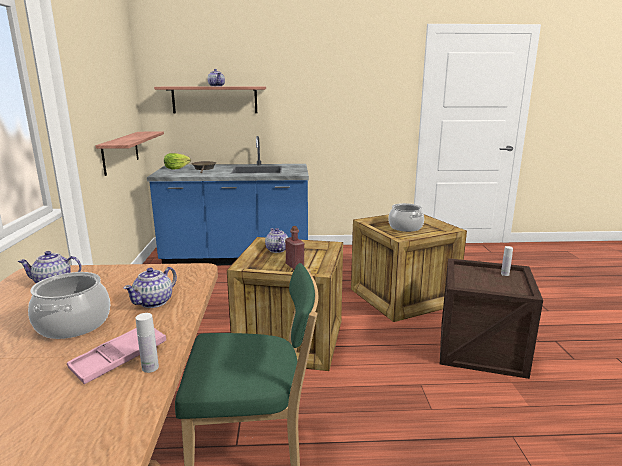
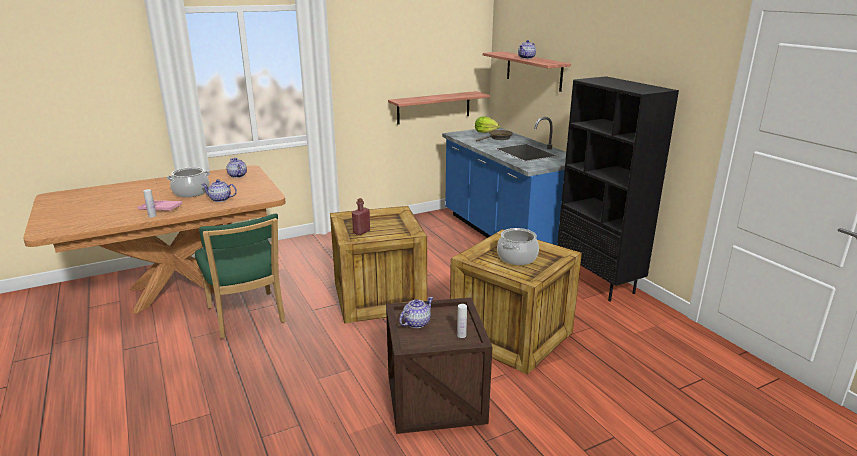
camera: 65 degrees right, 5 degrees up
(277, 250) = (388, 219): teapot -> teapot (416, 323)
(349, 251) = (598, 282): none -> black bookcase

